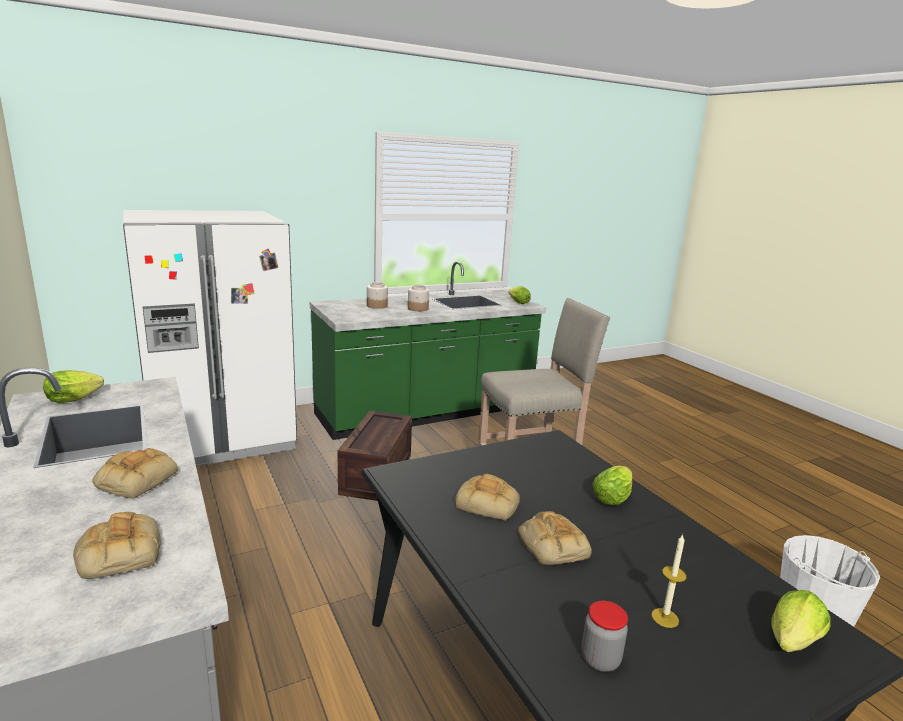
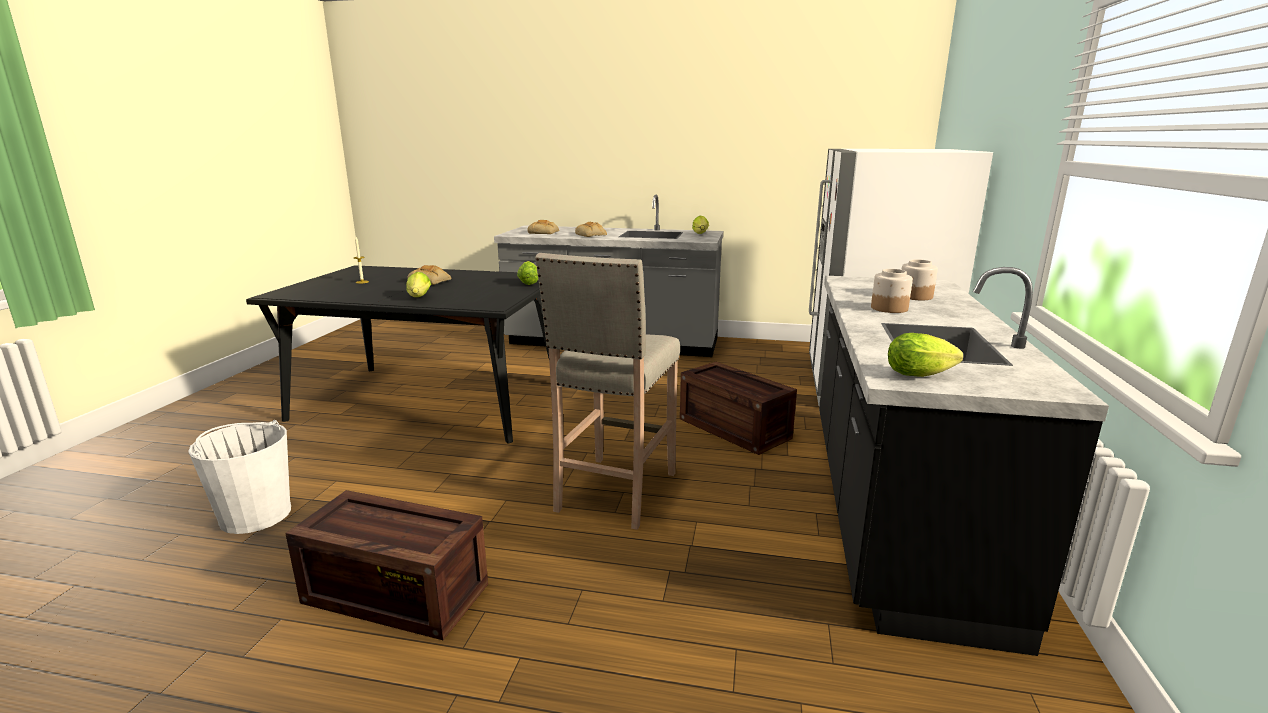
camera: 130 degrees right, 0 degrees up
(426, 412) = (892, 508): green counter -> black counter
(488, 503) = (480, 281): bread -> none
(600, 659) = (381, 273): jar -> none
(705, 510) = (392, 595): none -> crate
(791, 644) = (303, 289): lettuce -> lettuce (528, 283)

